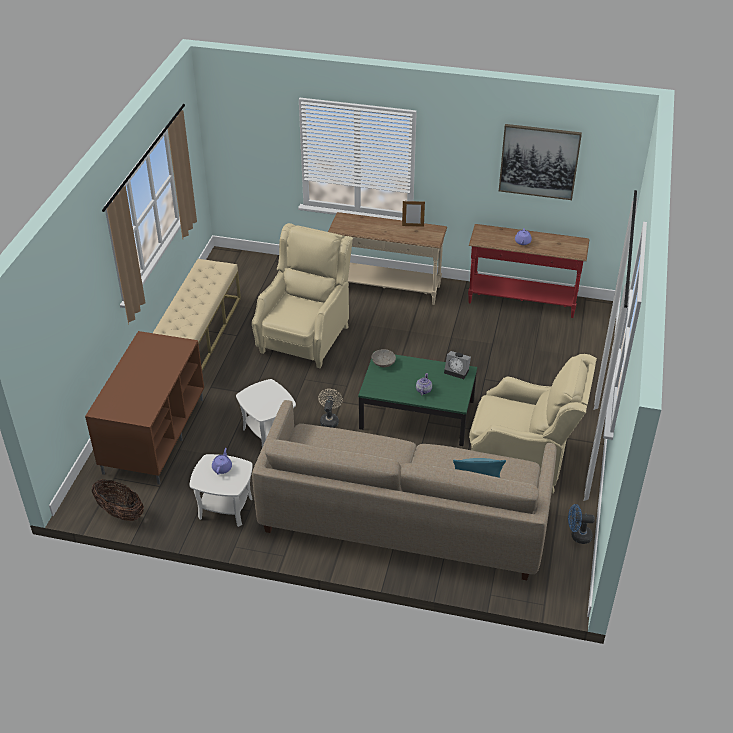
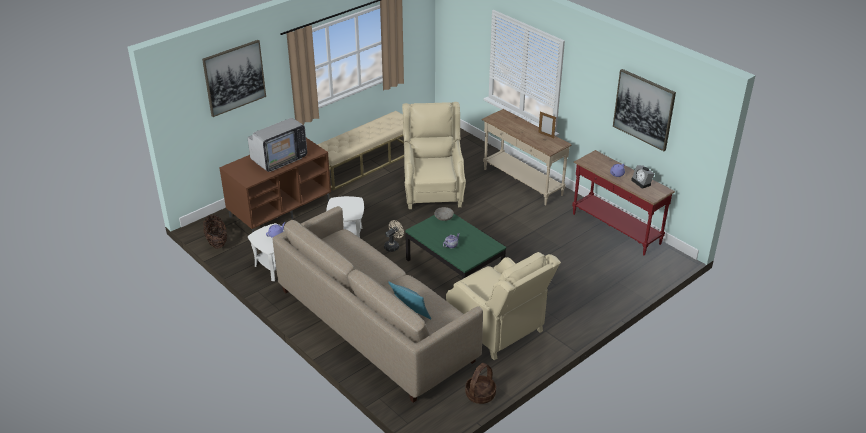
camera: 35 degrees right, 5 degrees down
(68, 290) = (234, 77): none -> picture
(149, 373) = (279, 159): none -> television
(305, 337) = (433, 190): beige armchair -> beige armchair turned 60 degrees counterclockwise
(457, 371) = (488, 244): alarm clock -> alarm clock (642, 182)
(577, 536) = (480, 394): blue fan -> basket

